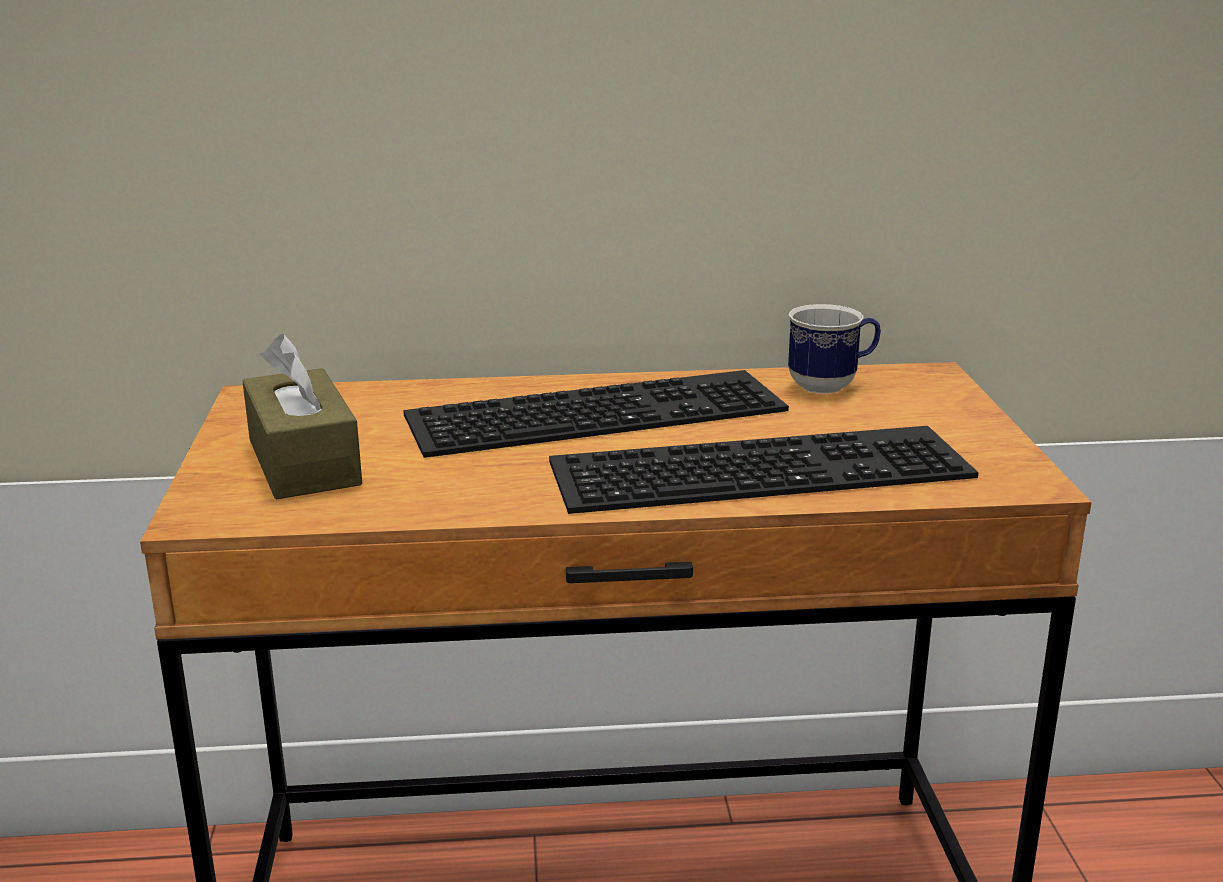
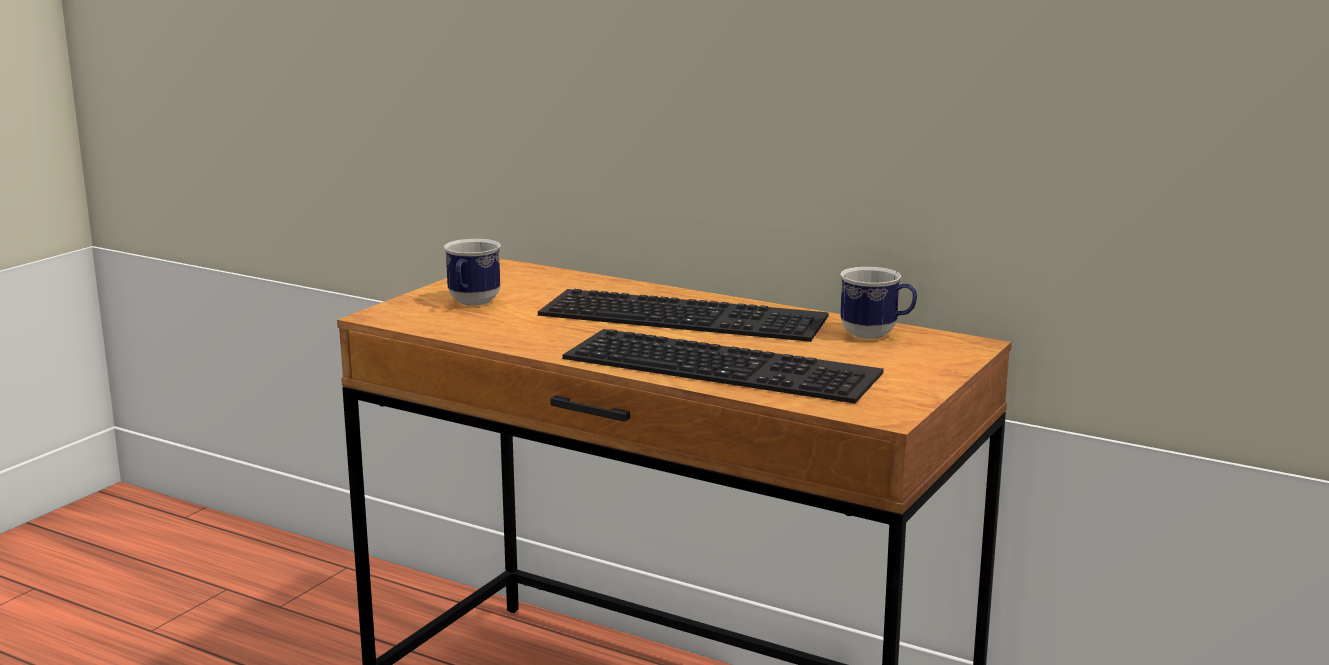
camera: 35 degrees right, 5 degrees down
(304, 462) = (471, 303): brown tissue box -> mug

